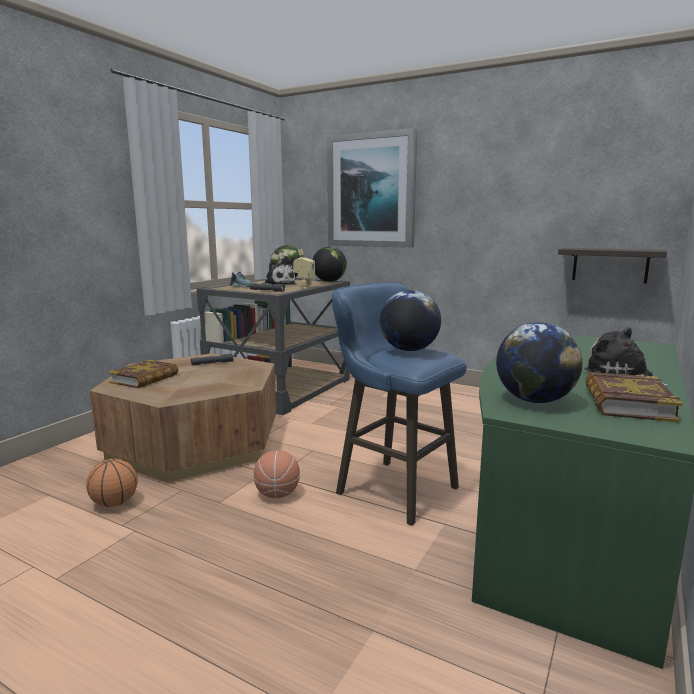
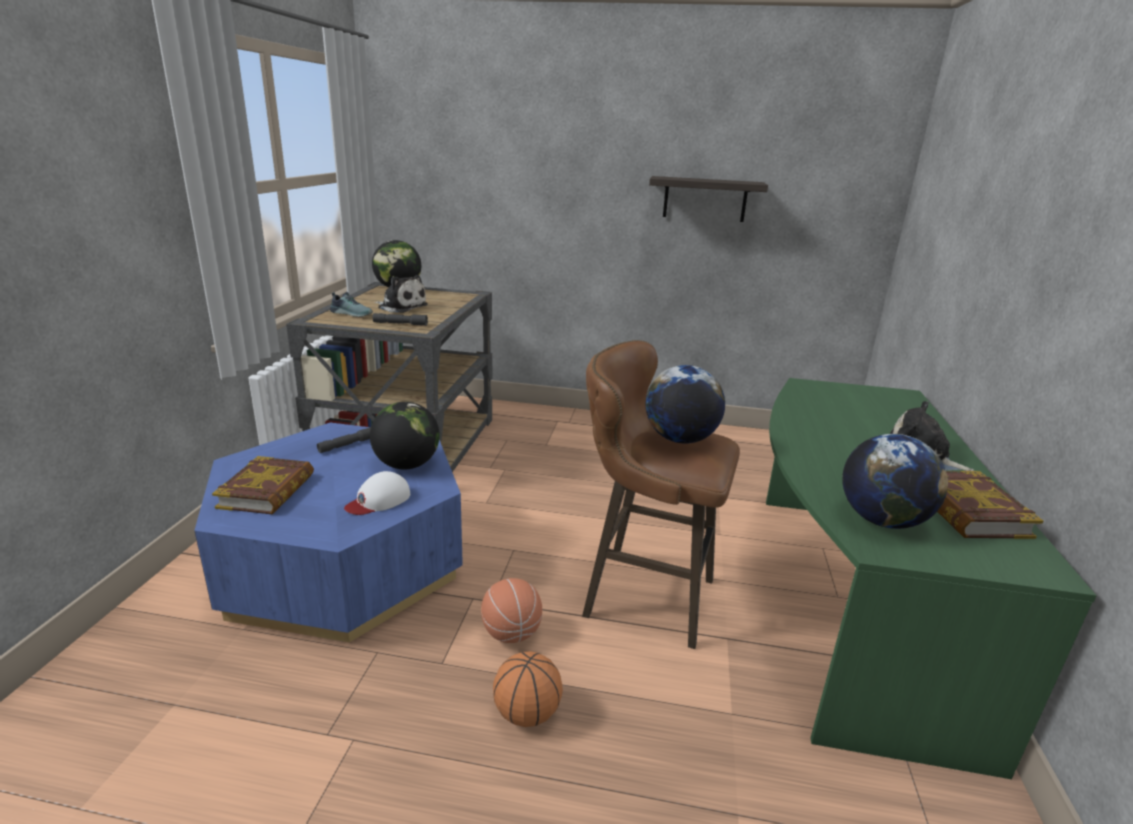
camera: 20 degrees left, 10 degrees up
(114, 503) = (291, 698): basketball -> basketball (527, 714)
(194, 442) = (343, 562): brown coffee table -> blue coffee table
(206, 388) = (378, 500): none -> white cap
(304, 287) = (446, 313): toy robot -> none
(329, 281) = (464, 294): globe -> globe (406, 465)
(371, 191) = (510, 160): picture -> none
(392, 488) = (643, 595): blue stool -> brown stool
(610, 265) = (814, 275): shelf -> shelf (705, 199)

